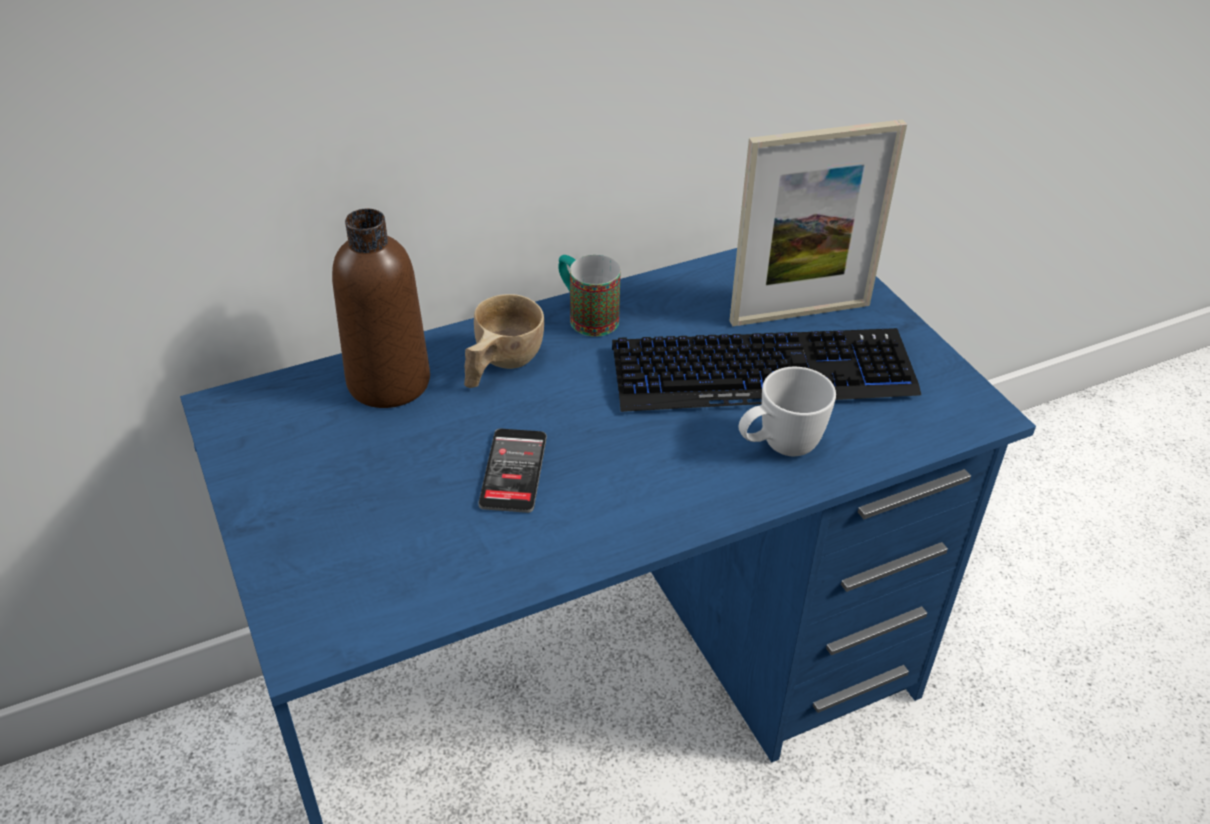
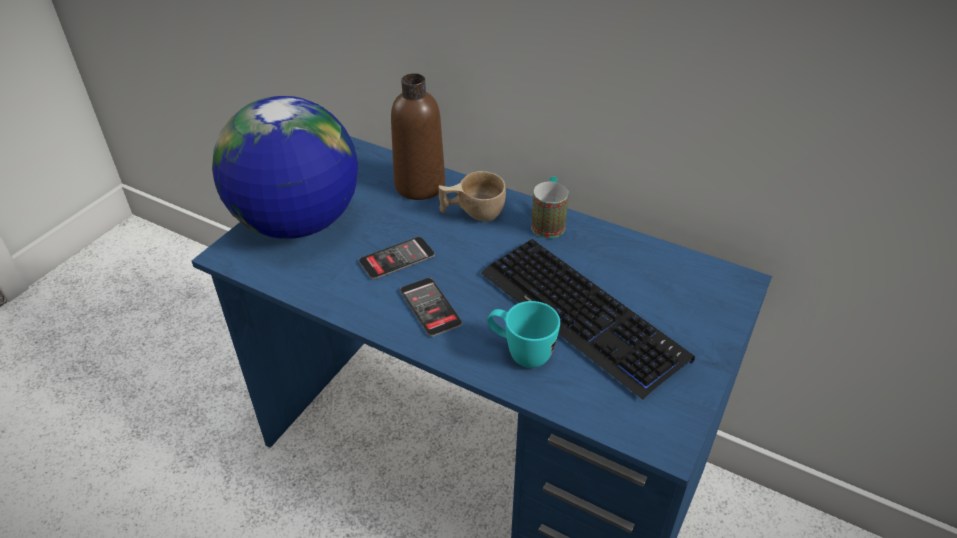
camera: 55 degrees right, 0 degrees up
(324, 537) = (297, 223): none -> globe
(635, 484) = (430, 307): none -> phone
(778, 448) = (520, 353): white mug -> turquoise mug
(800, 313) = (662, 306): picture frame -> none

